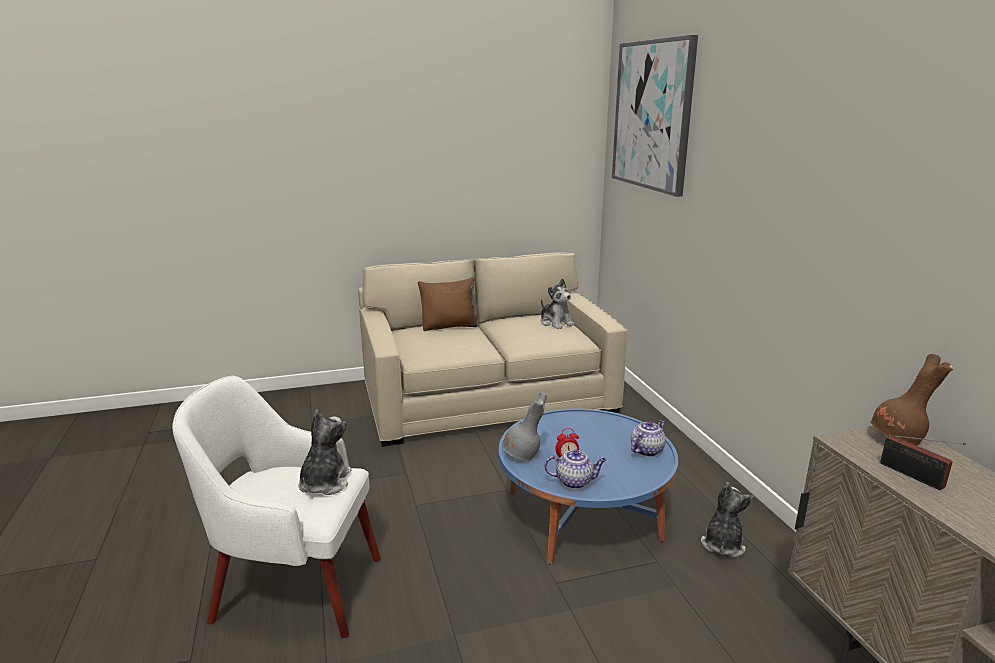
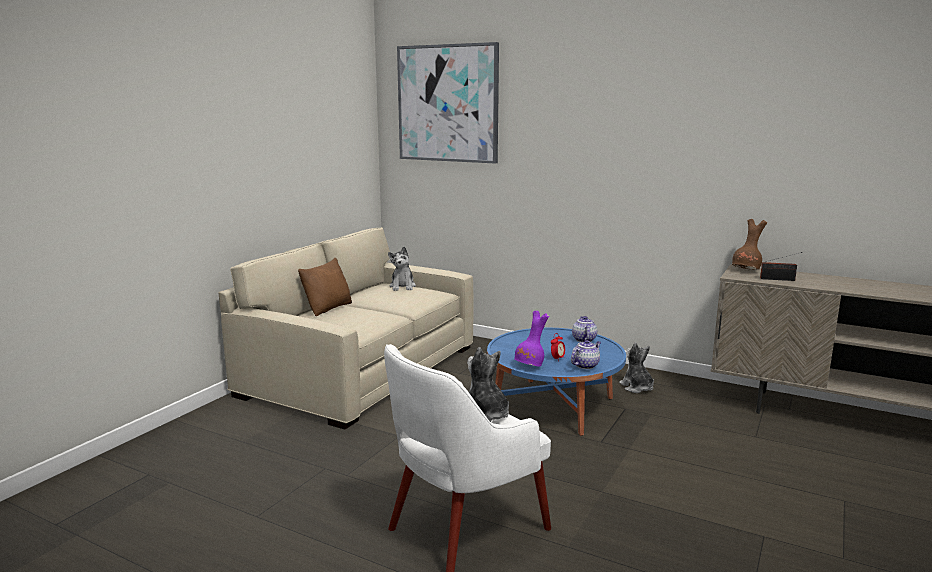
camera: 45 degrees left, 5 degrees down
(523, 456) = (530, 366): grey vase -> purple vase
(555, 323) = (402, 286): plush toy -> plush toy turned 75 degrees clockwise

